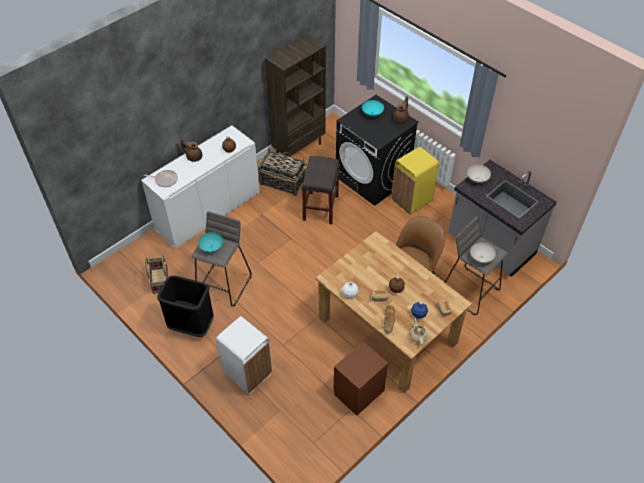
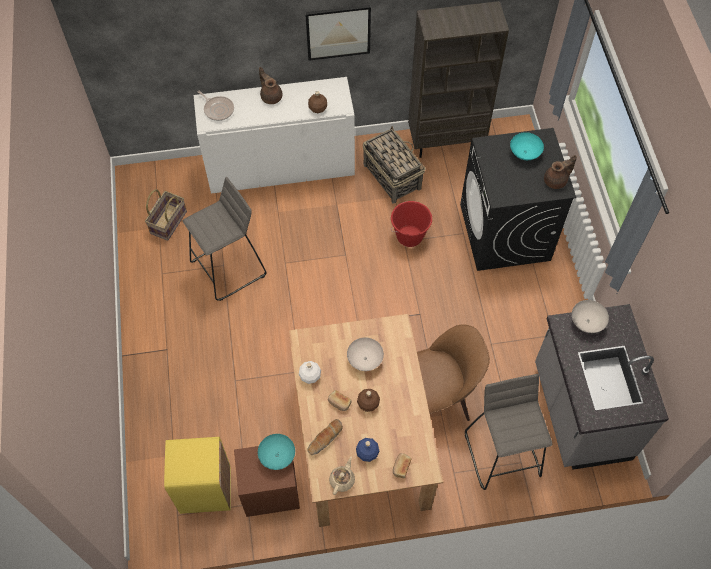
camera: 35 degrees right, 10 degrees up
(191, 326) = (159, 297): black trash can -> none
(211, 248) = (209, 222): turquoise bowl -> turquoise bowl (276, 456)
(221, 93) = (338, 32): none -> picture
(247, 372) = (174, 388): white trash can -> none
(321, 208) = (409, 236): grey stool -> red bucket
(411, 200) = (528, 290): yellow trash can -> yellow trash can (205, 489)
(481, 257) = (509, 429): white bowl -> white bowl (365, 359)

